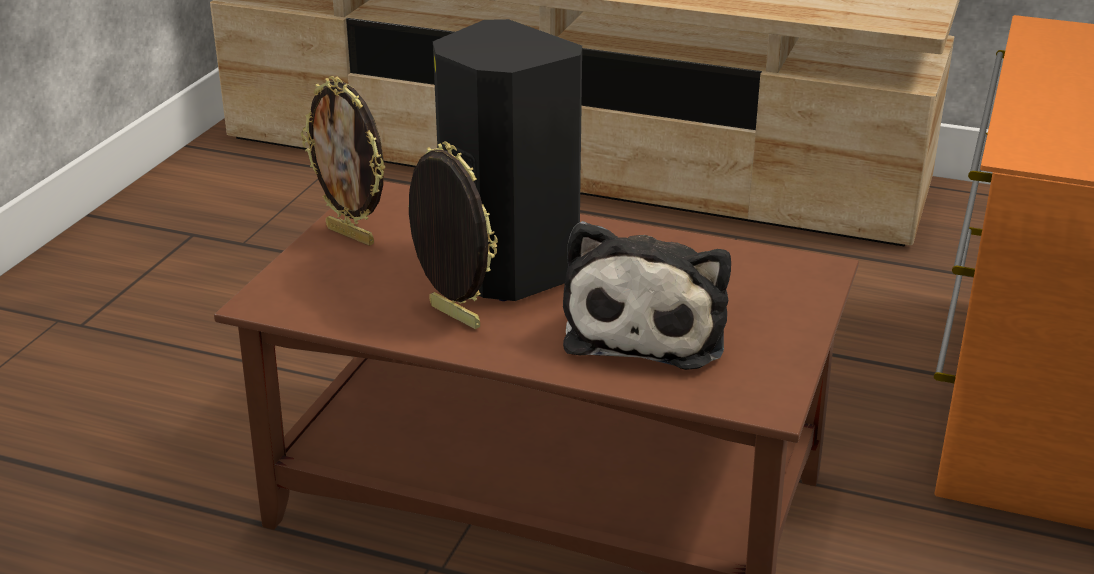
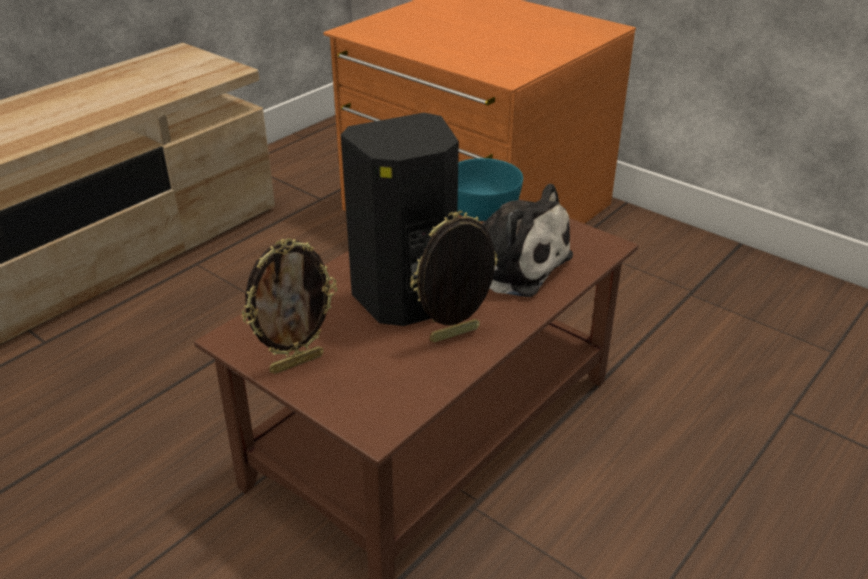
camera: 70 degrees left, 5 degrees up
(777, 283) = (481, 209): none -> turquoise bowl

